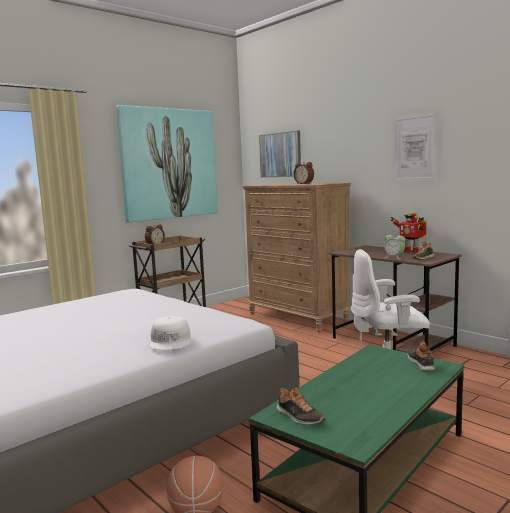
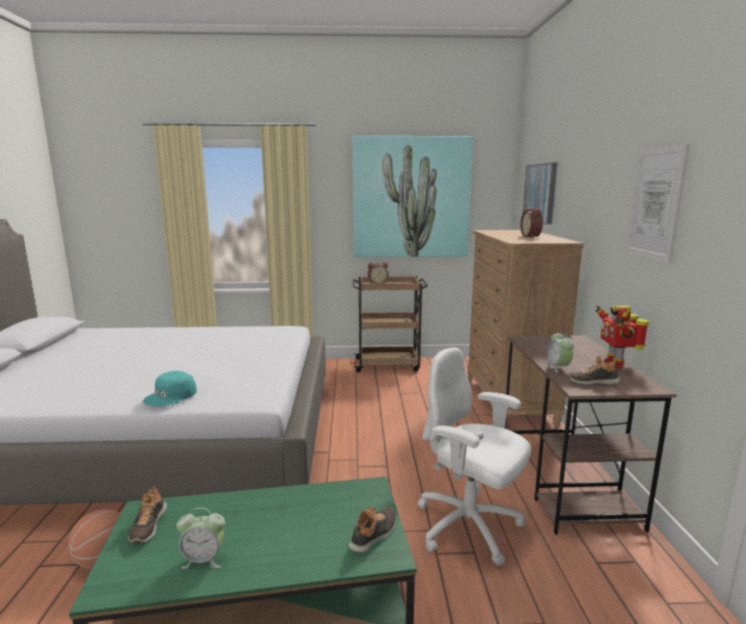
camera: 40 degrees right, 5 degrees up
(171, 341) = (171, 396): white cap -> turquoise cap
(372, 409) = (204, 559): none -> alarm clock

